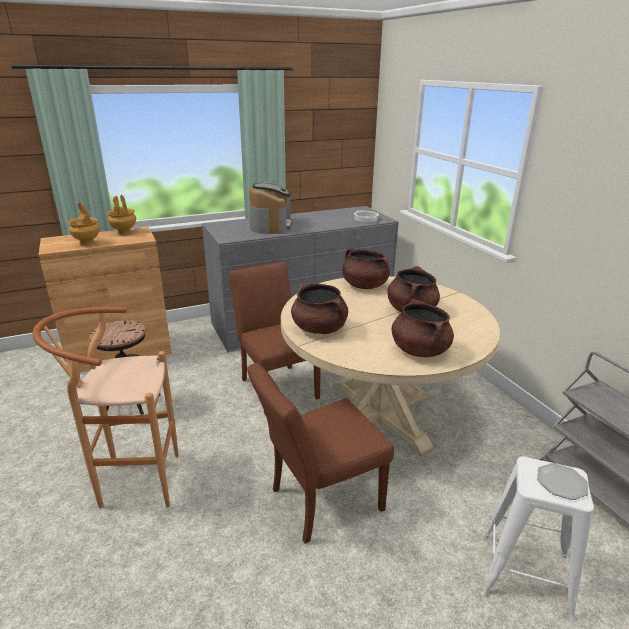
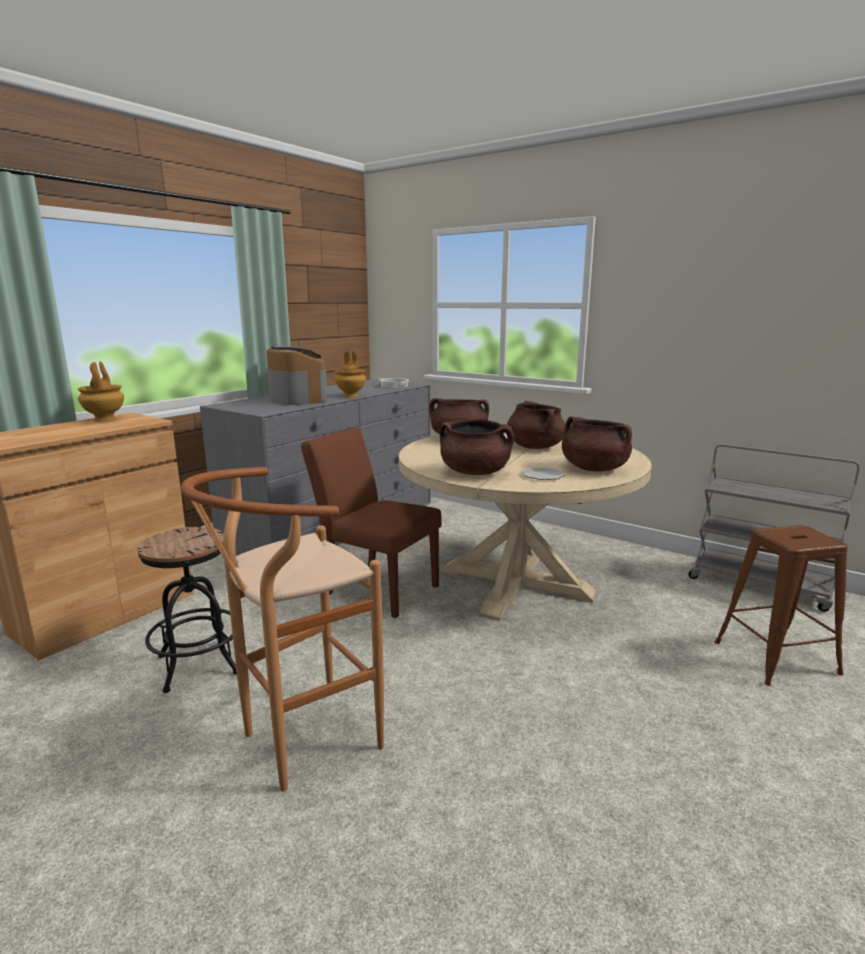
camera: 30 degrees left, 10 degrees down
(87, 243) = (63, 433): brown vase -> brown vase (351, 396)
(318, 502) = (548, 674): brown chair -> none
(526, 574) = (776, 657): white stool -> brown stool
(561, 482) = (805, 535): plate -> plate (542, 475)

